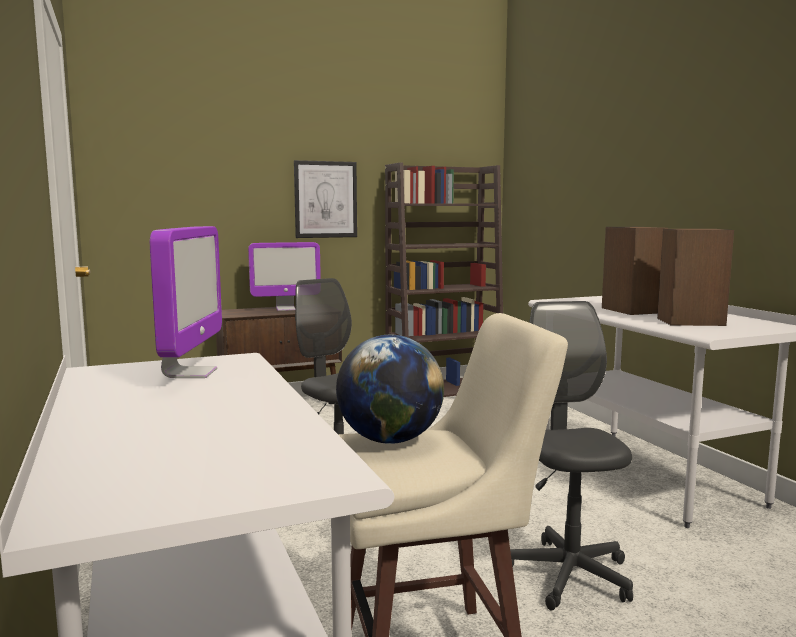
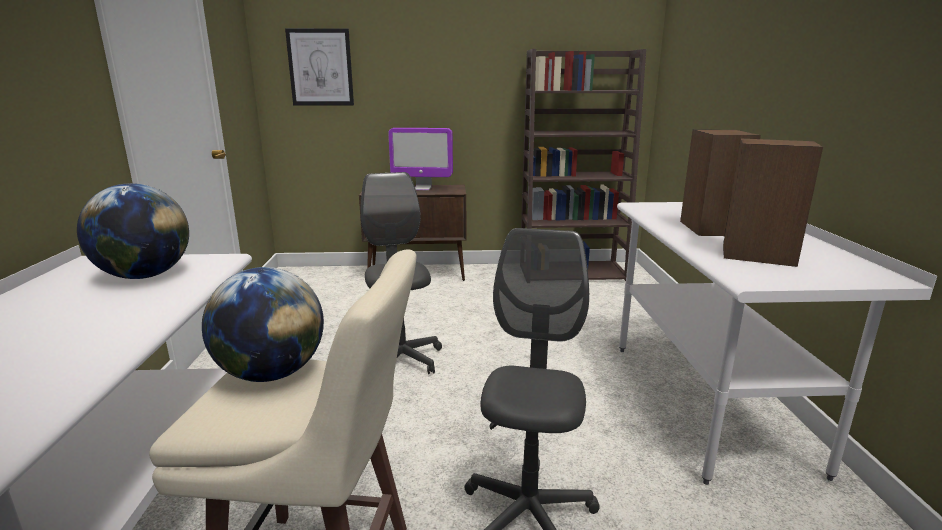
camera: 20 degrees right, 10 degrees up
(190, 373) = (145, 276): monitor -> globe
(325, 199) = (467, 86): picture -> picture (320, 67)

